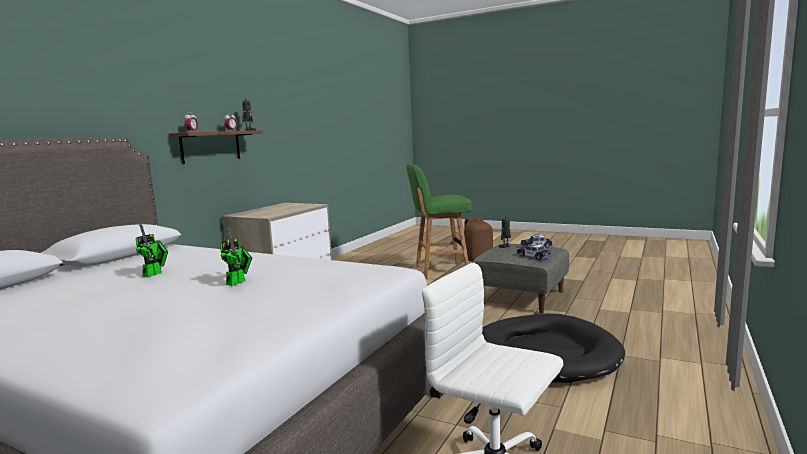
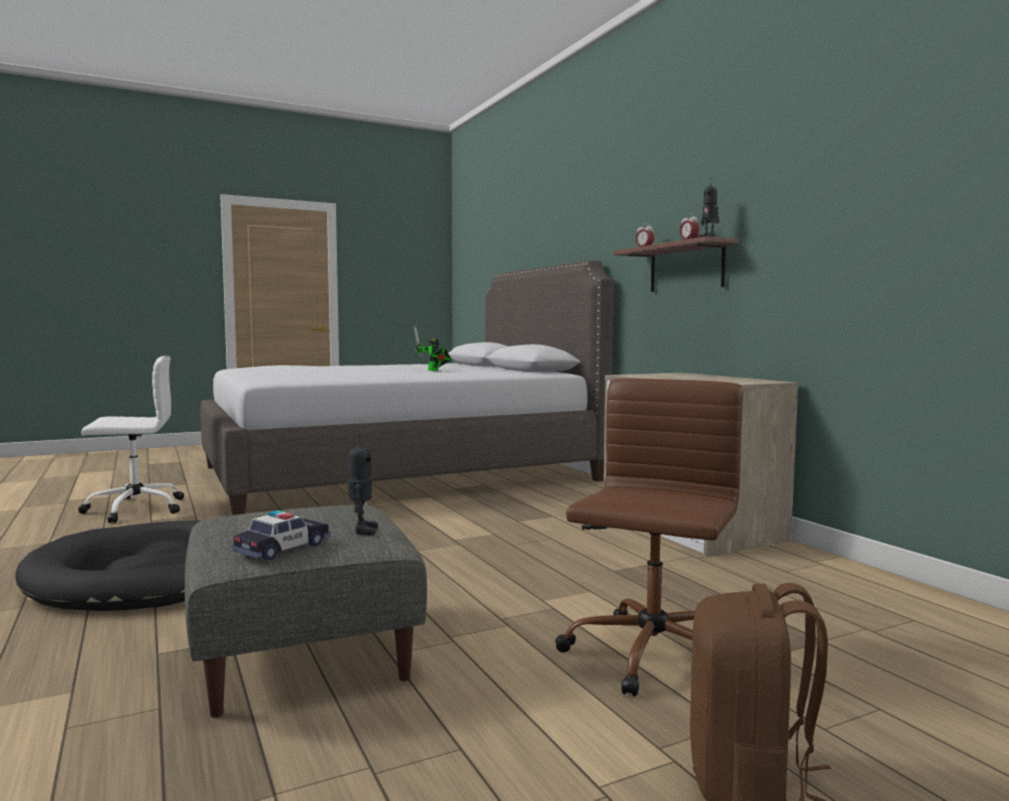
camera: 125 degrees right, 5 degrees down
(238, 282) = (354, 373): toy robot -> none
(440, 271) = (651, 657): green stool -> brown office chair
(533, 256) = (246, 521): toy car -> none

